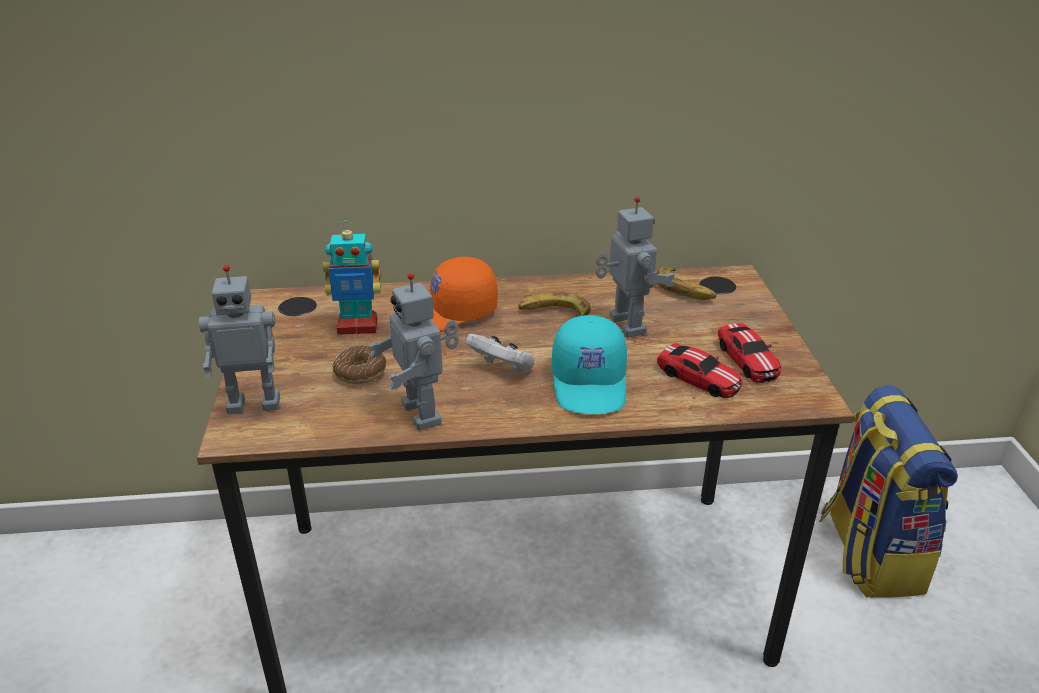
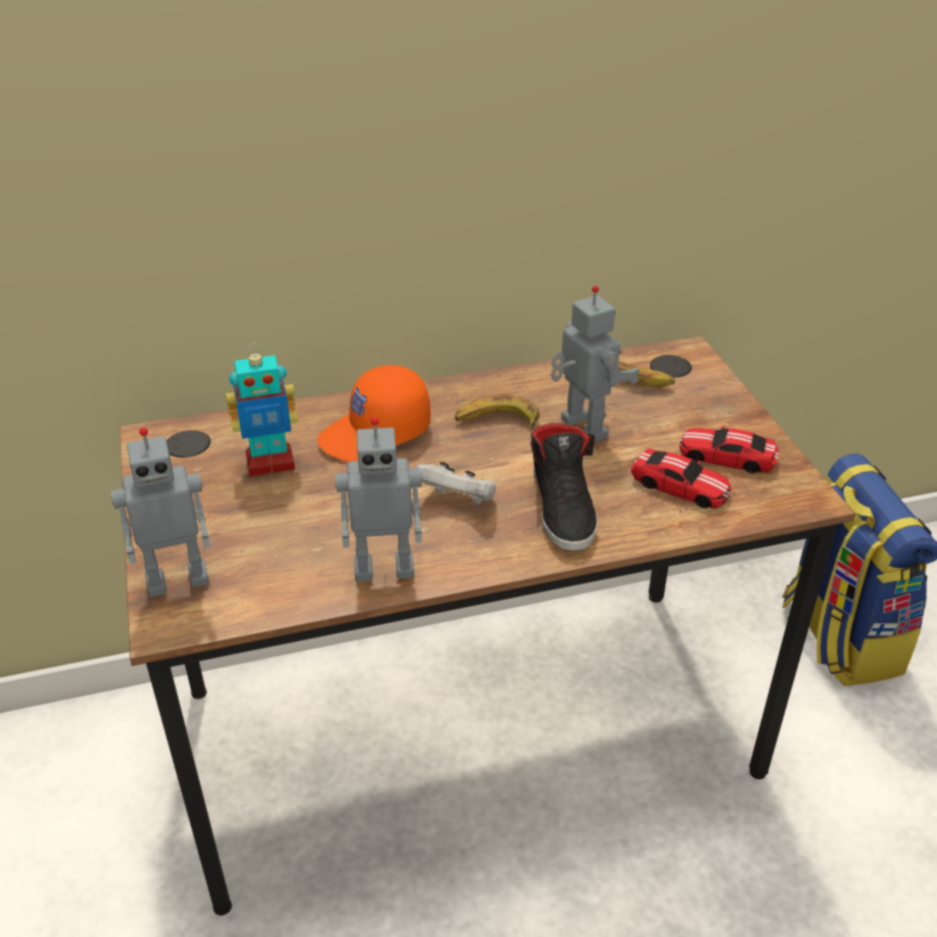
camera: 10 degrees left, 5 degrees up
(360, 372) = (293, 523): donut -> none
(424, 413) = (384, 568): toy robot -> toy robot turned 60 degrees counterclockwise
(591, 383) = (563, 507): turquoise cap -> black shoe
(747, 359) = (727, 457): toy car -> toy car turned 135 degrees clockwise

